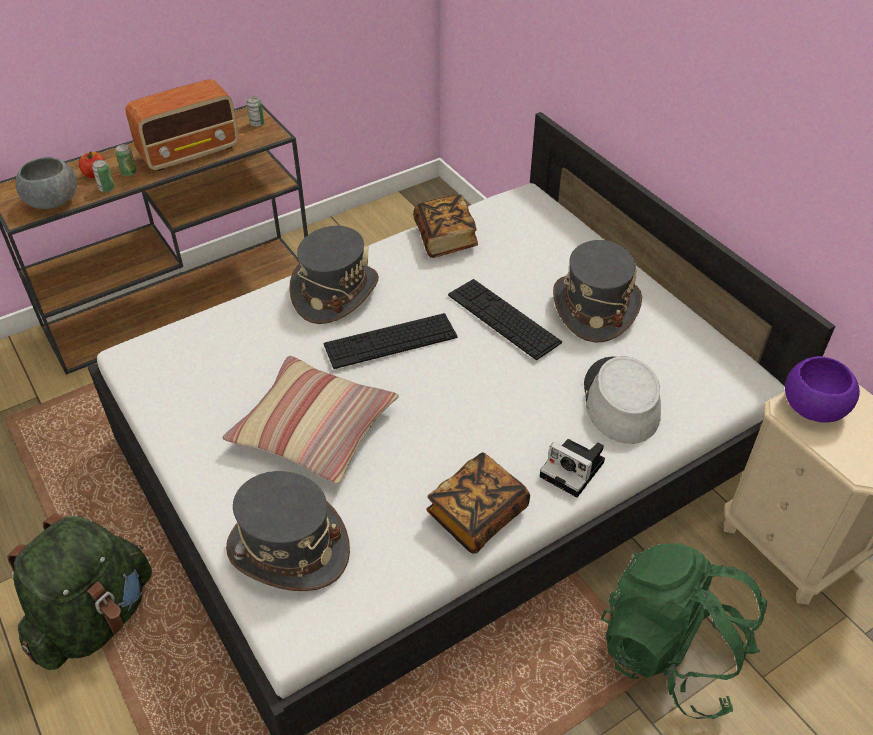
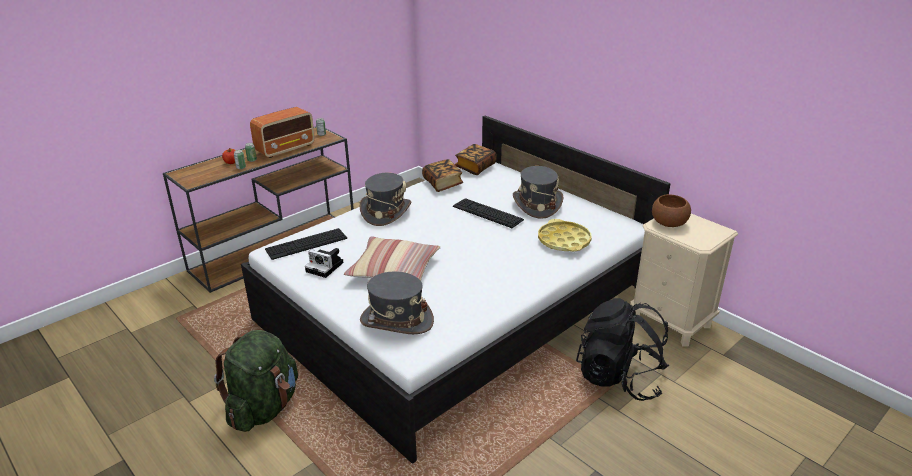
camera: 10 degrees left, 15 degrees down
(52, 201) = (209, 175): grey bowl -> none
(390, 341) = (426, 228): keyboard -> keyboard (306, 244)
(477, 515) = (500, 295): book -> book (475, 167)
(574, 470) = (548, 271): camera -> camera (326, 267)
(620, 401) = (564, 241): grey hat -> yellow tray
(671, 653) = (619, 377): green backpack -> black backpack
(813, 407) = (668, 223): purple bowl -> brown bowl

